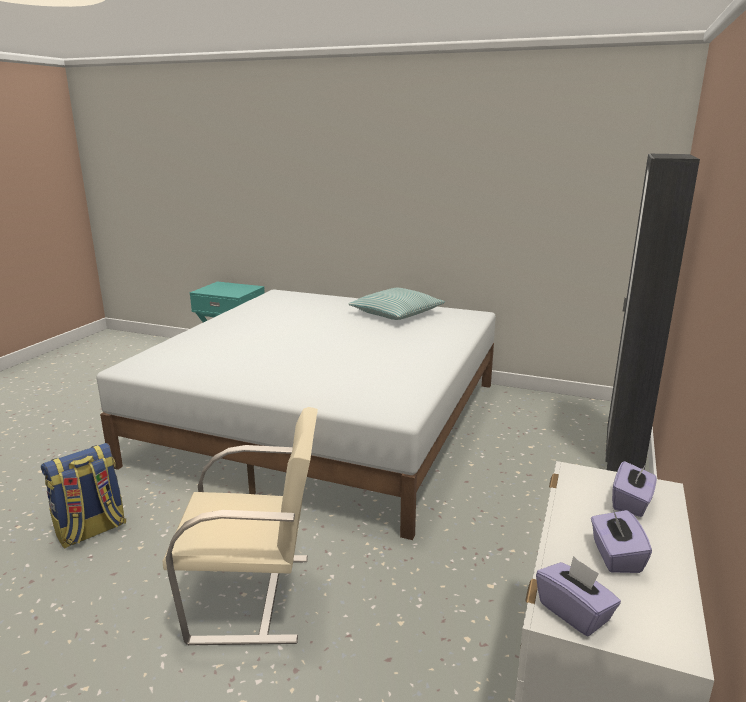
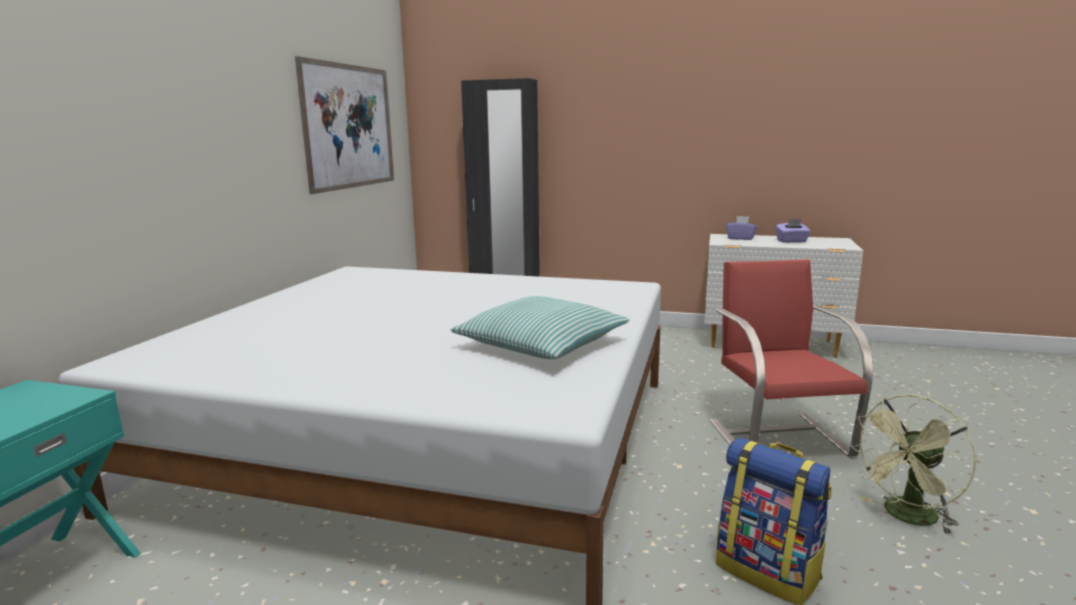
camera: 95 degrees left, 5 degrees down
(80, 631) = (906, 517): none -> green fan
(254, 598) = (778, 437): beige chair -> red chair
(396, 313) = (327, 293): pillow -> pillow (541, 344)
(547, 194) = (350, 126): none -> picture
(574, 612) = (841, 245): purple tissue box -> none

